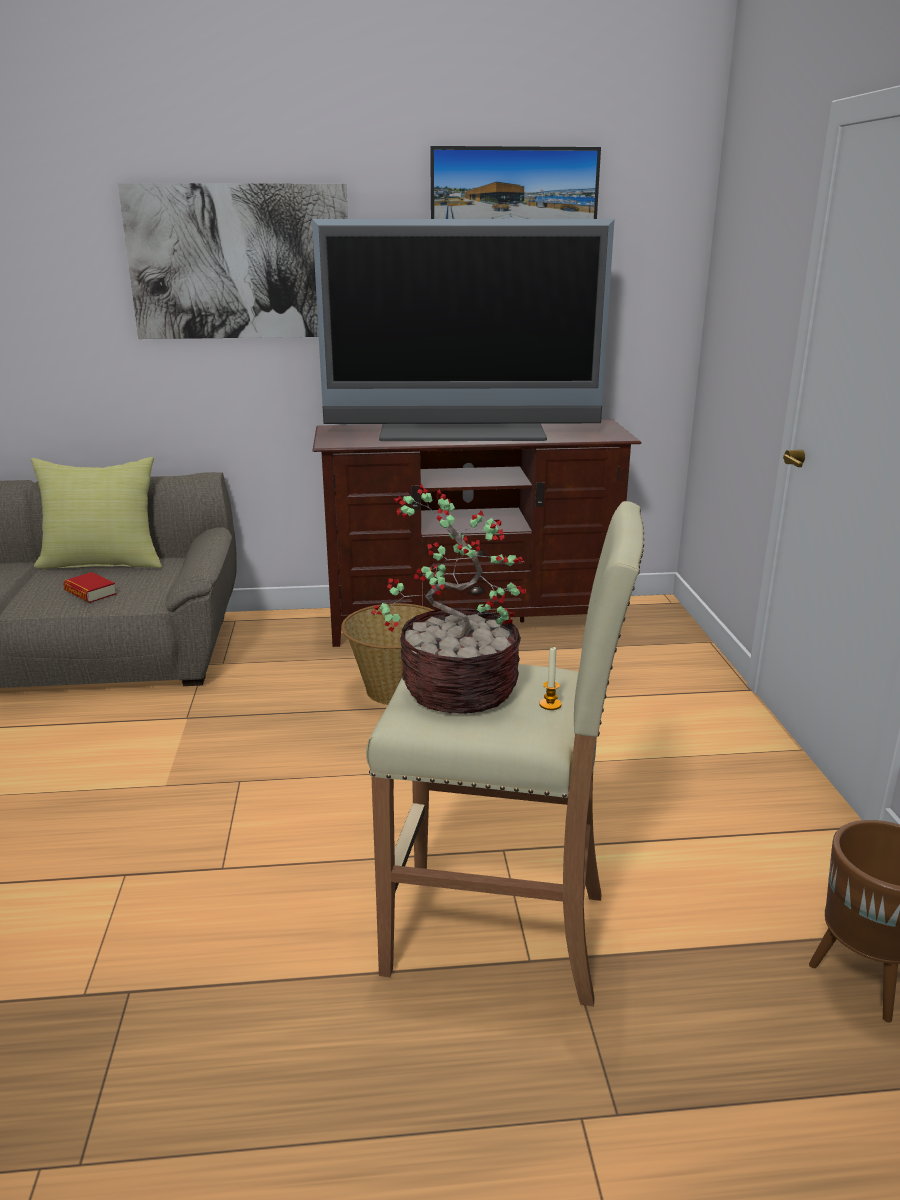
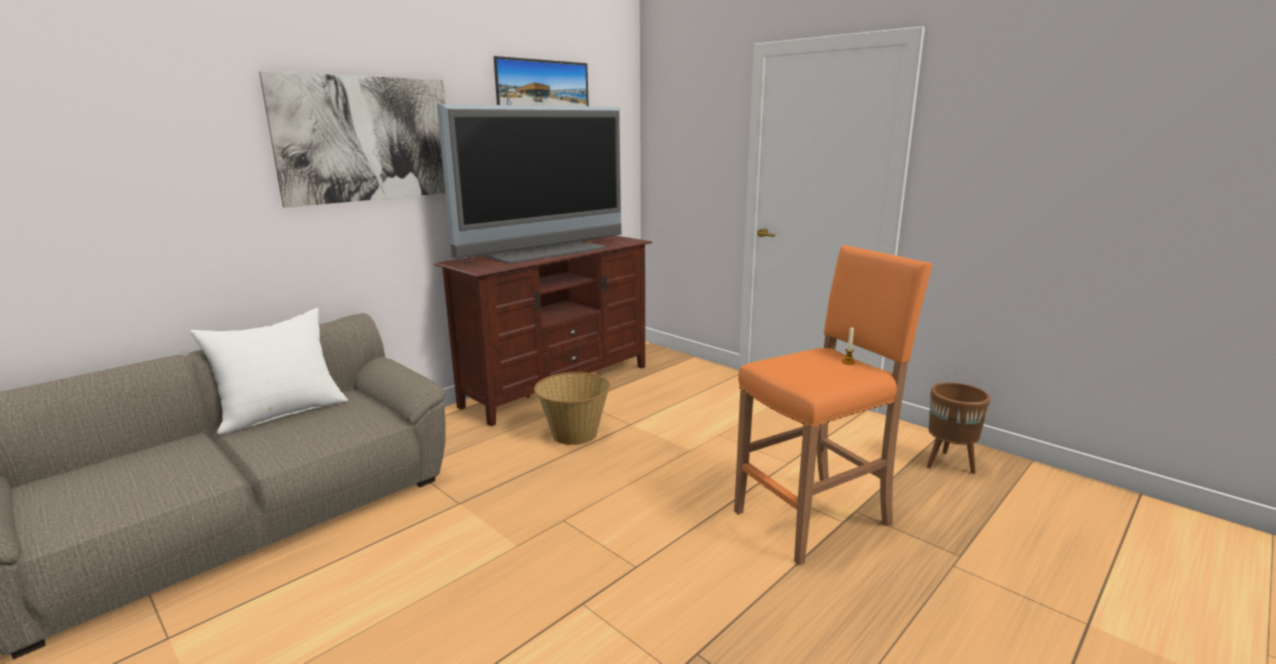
camera: 40 degrees left, 5 degrees down
(90, 593) = (320, 433): book -> none
(103, 562) = (282, 412): yellow pillow -> white pillow
(455, 688) = (802, 369): potted plant -> none
(499, 932) = (814, 518): beige stool -> orange stool

